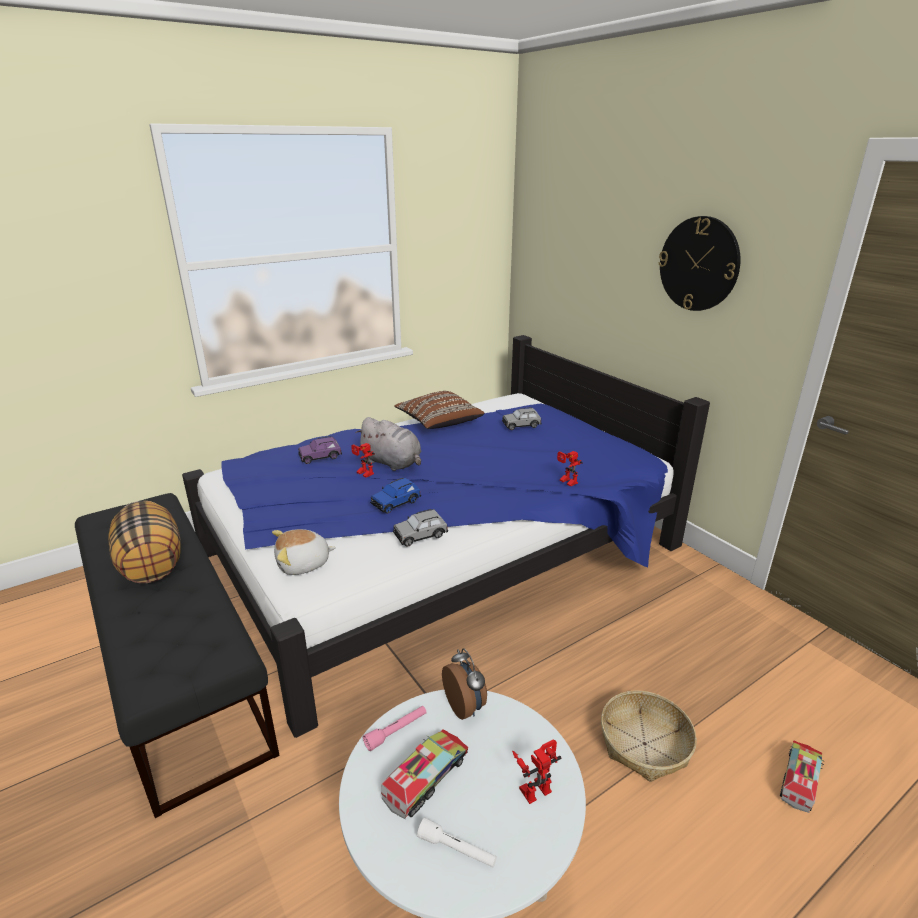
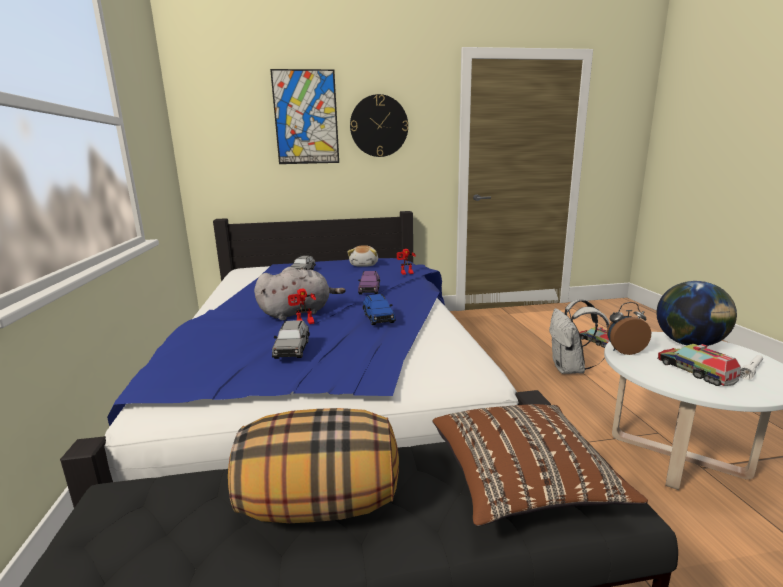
camera: 65 degrees left, 10 degrees down
(303, 564) = (439, 372): plush toy -> plush toy (364, 265)
(320, 457) = (232, 338): purple toy car -> purple toy car (369, 290)
(396, 731) = (653, 375): pink flashlight -> none
(420, 535) = (436, 319): grey toy car -> grey toy car (292, 349)
(438, 422) = (245, 291): brown pillow -> brown pillow (522, 482)
(535, 786) = (689, 344): toy robot -> globe
(618, 238) = (306, 117): none -> picture
(644, 744) = (570, 369): basket -> white backpack

